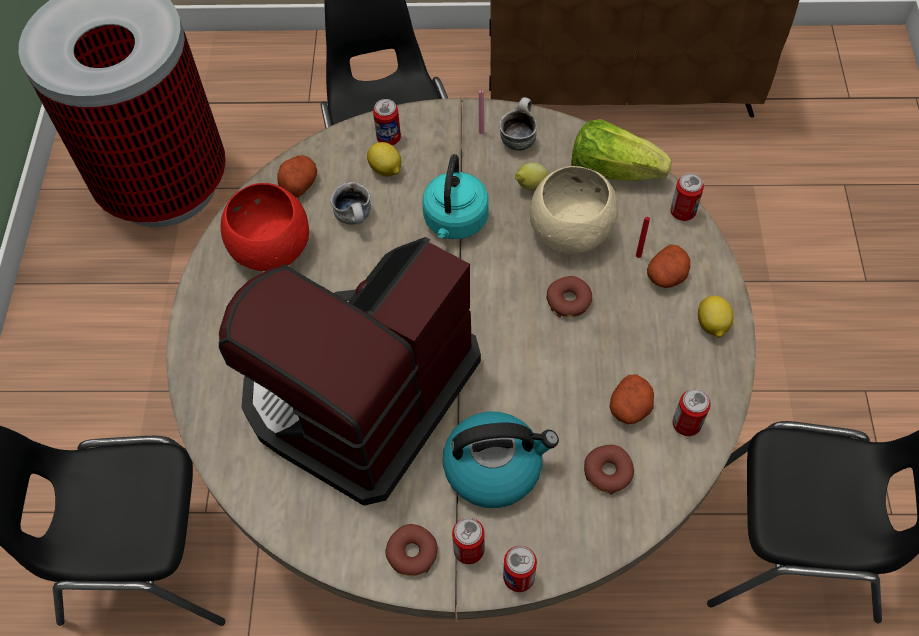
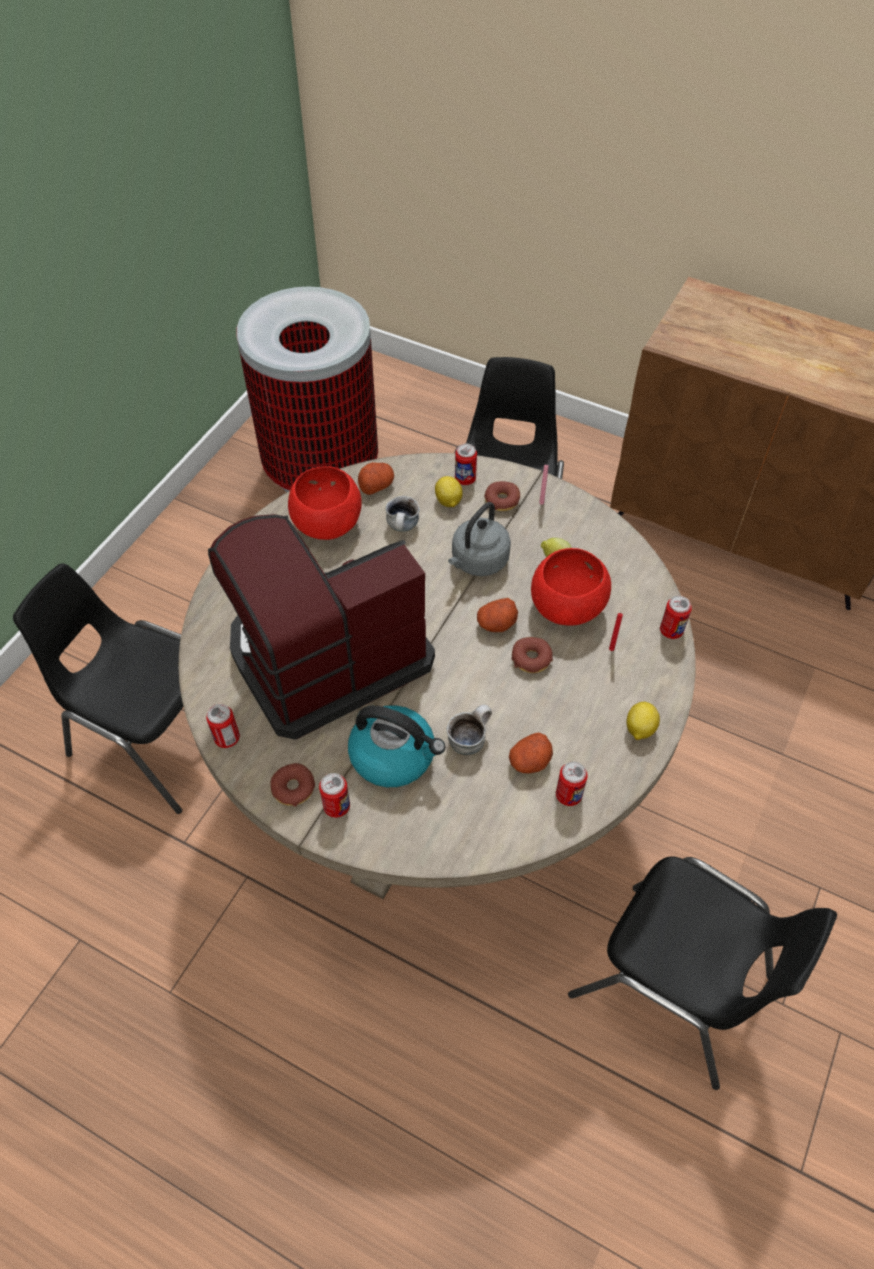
camera: 25 degrees right, 5 degrees down
(455, 222) = (478, 562): turquoise kettle -> grey kettle
(518, 137) = (568, 518): mug -> mug (469, 738)
(518, 577) = (361, 845): can -> can (227, 738)
(569, 231) = (565, 606): beige bowl -> red bowl
(608, 472) = (480, 801): donut -> donut (502, 500)
(612, 171) = (631, 575): lettuce -> none
(667, 276) = (625, 674): potato -> potato (496, 624)

